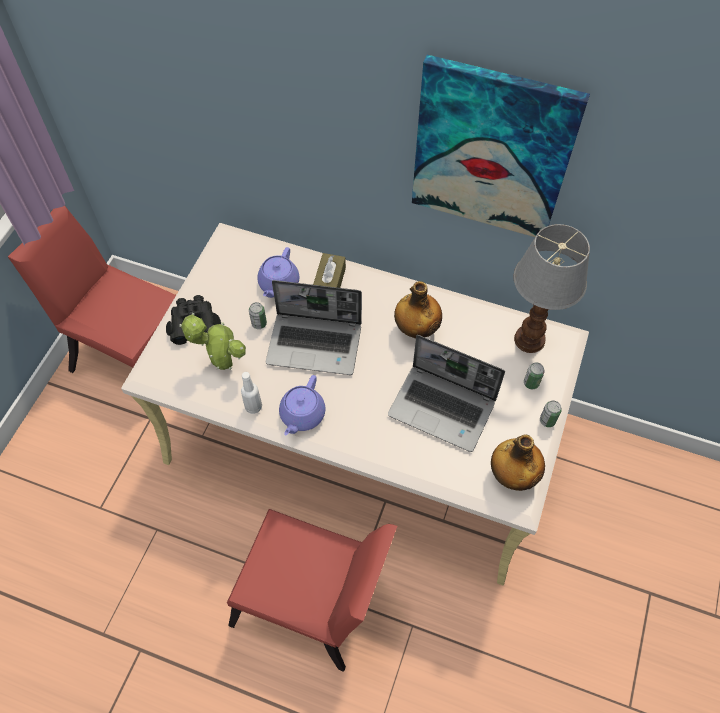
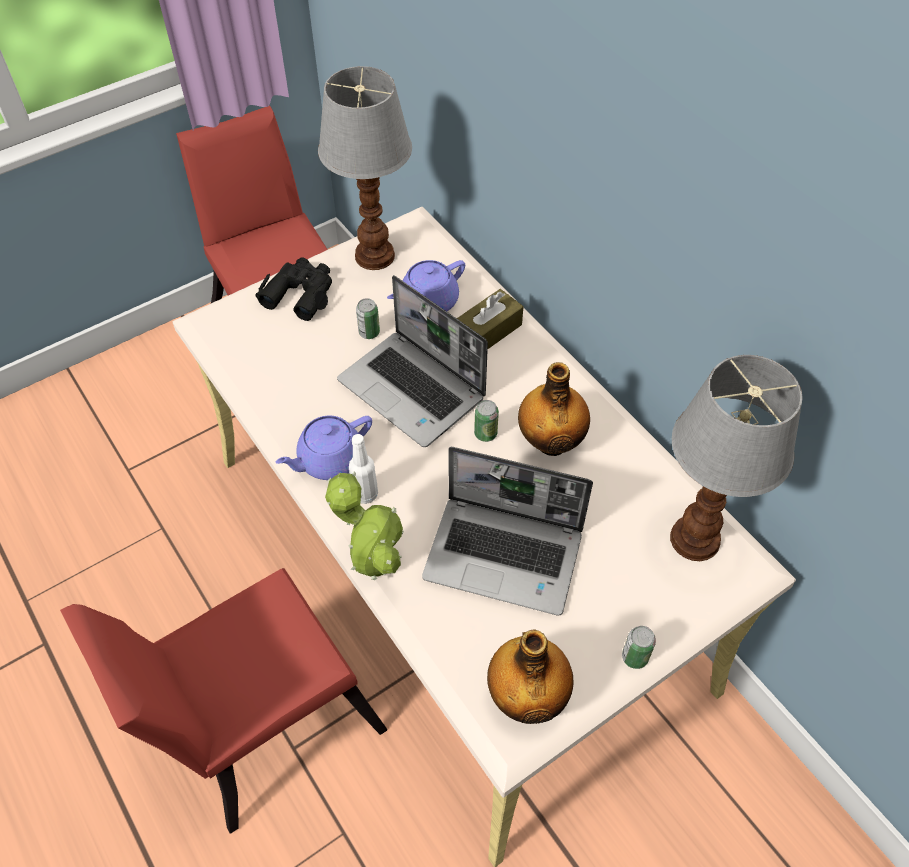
camera: 35 degrees right, 5 degrees down
(219, 271) = (374, 255): none -> table lamp
(223, 364) = (292, 354): potted plant -> potted plant (373, 565)
(253, 407) = (284, 418): white bottle -> white bottle (365, 494)
(315, 601) = (258, 722): red chair -> red chair turned 90 degrees clockwise
(443, 408) = (505, 555): laptop -> laptop turned 45 degrees counterclockwise
(491, 150) = (725, 205): picture -> none
(531, 383) = (651, 595): can -> can (485, 433)

